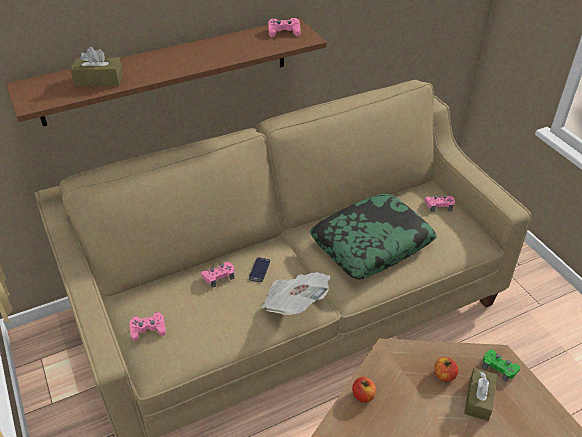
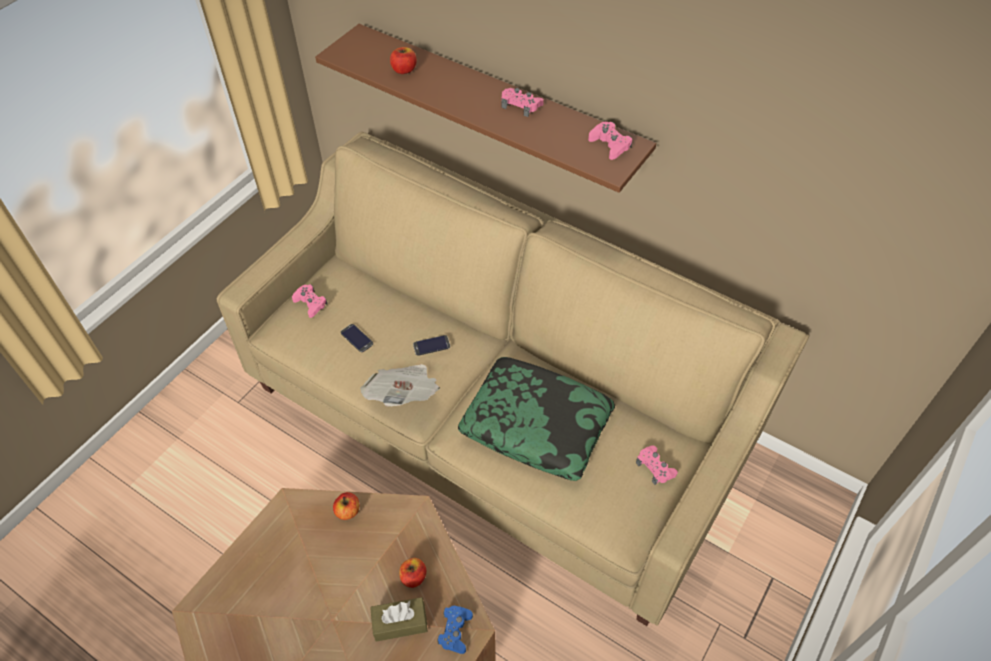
camera: 60 degrees right, 10 degrees up
(99, 80) = (404, 70): brown tissue box -> apple
(214, 311) = (356, 338): none -> phone
(219, 276) = (402, 319): pink game controller -> pink game controller (521, 105)
(499, 367) = (455, 631): green game controller -> blue game controller

